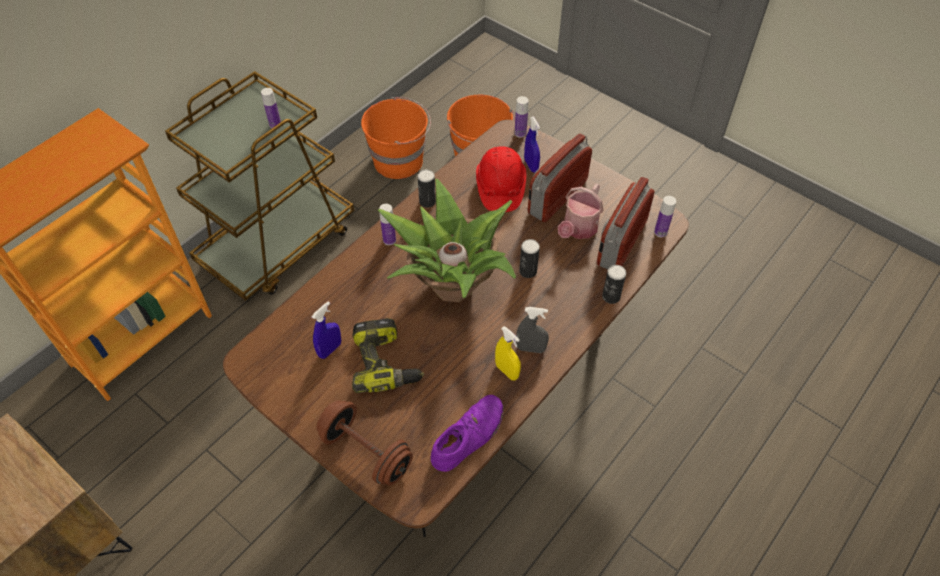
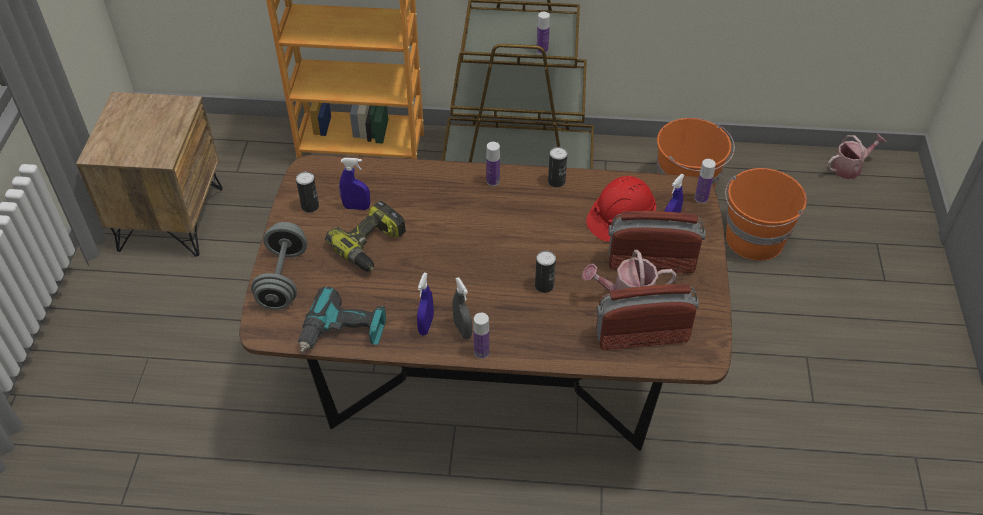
camera: 55 degrees right, 5 degrees down
(366, 452) = (283, 279): brown dumbbell -> grey dumbbell
(452, 283) = (485, 243): potted plant -> none
(466, 70) = (850, 167): none -> watering can
(468, 436) = (343, 333): purple shoe -> power drill
(507, 371) = (426, 325): yellow spray bottle -> blue spray bottle
(611, 296) = (570, 359): can -> can (310, 206)
(660, 232) = (685, 360): bottle -> bottle (481, 352)

